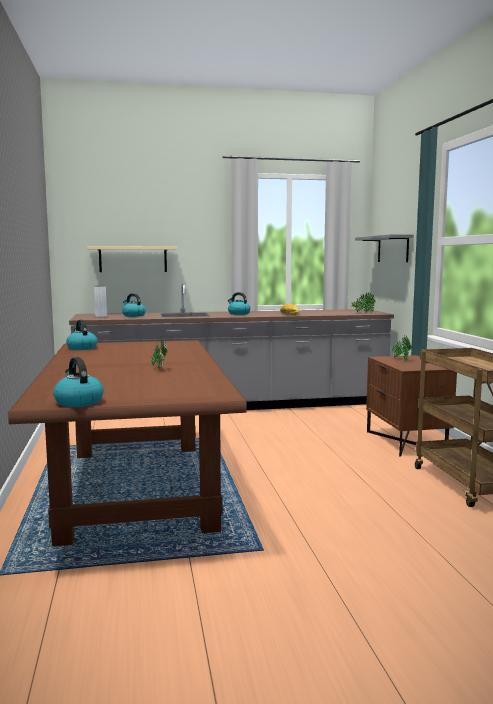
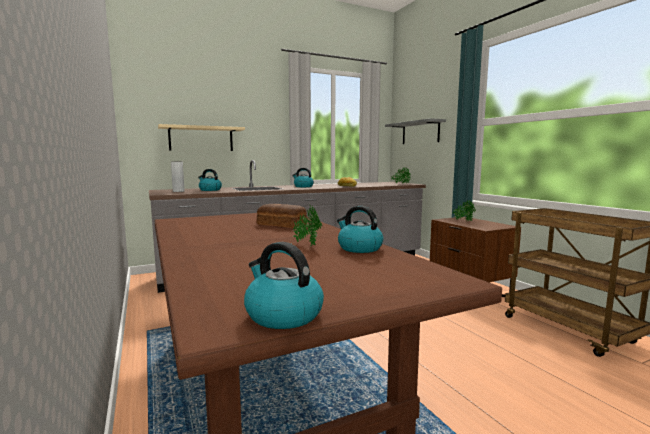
camera: 15 degrees left, 0 degrees up
(81, 348) = (181, 223): kettle -> kettle (359, 248)
(166, 353) = (282, 224): none -> bread

